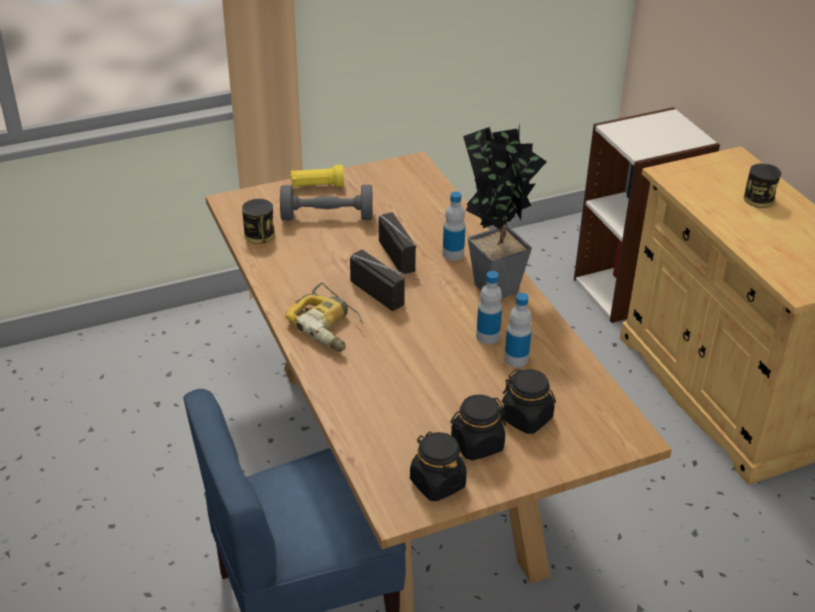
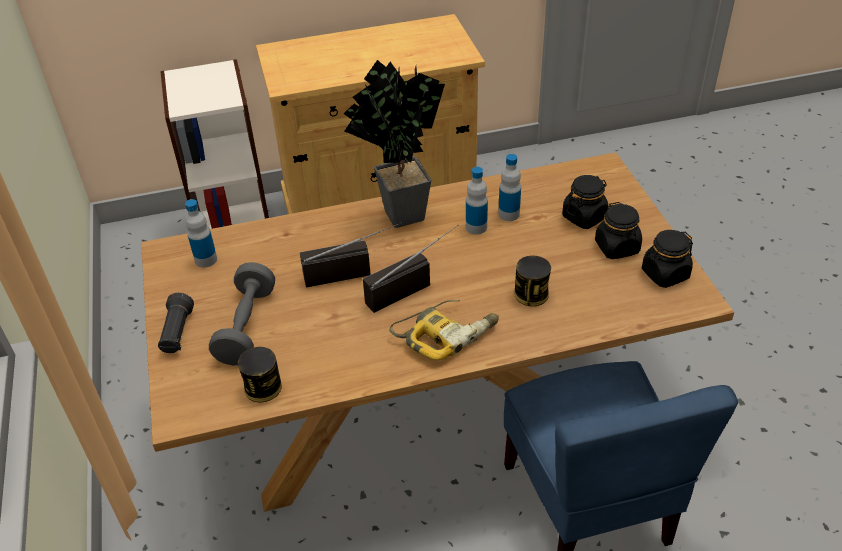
camera: 80 degrees left, 5 degrees up
(317, 186) = (177, 333): yellow flashlight -> black flashlight
(453, 254) = (344, 237): bottle -> bottle (206, 260)
(758, 199) = (339, 50): can -> can (531, 294)

